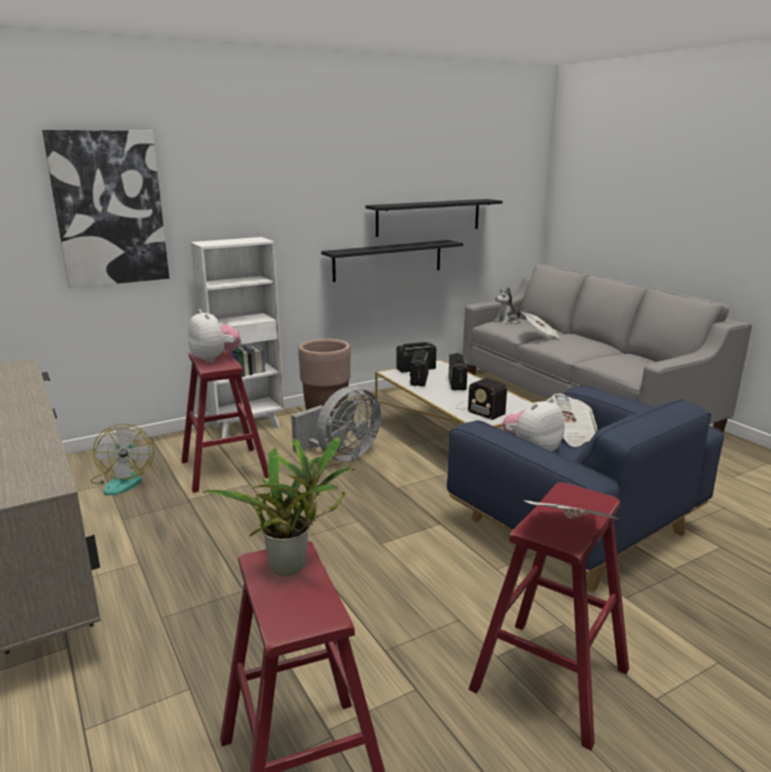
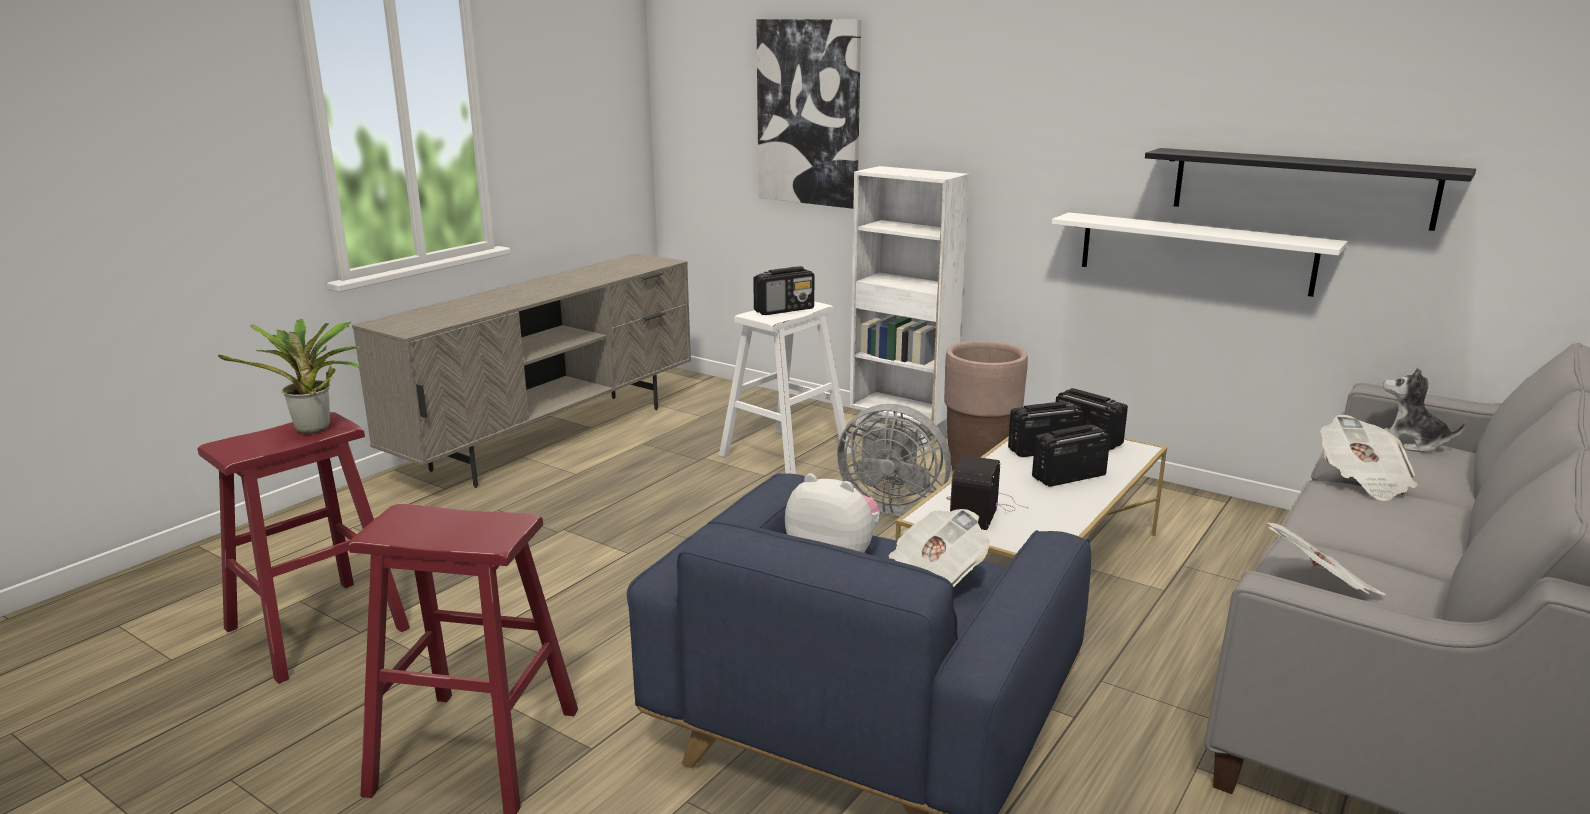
camera: 65 degrees right, 0 degrees up
(123, 481) = (713, 420): fan -> none
(215, 359) = (784, 310): plush toy -> radio
(225, 469) = (785, 454): red stool -> white stool
(388, 260) = (1194, 253): black shelf -> white shelf
(569, 531) = (405, 531): newspaper -> newspaper (1319, 587)

